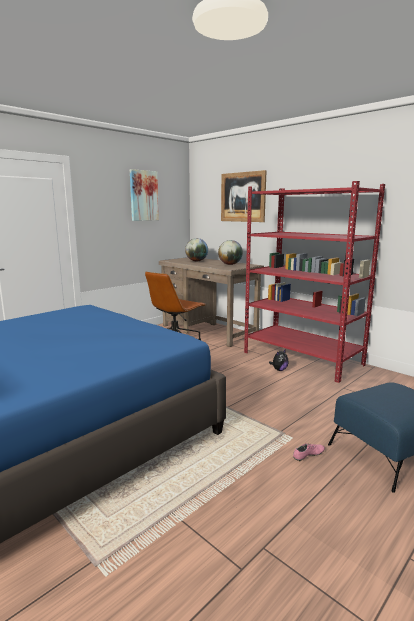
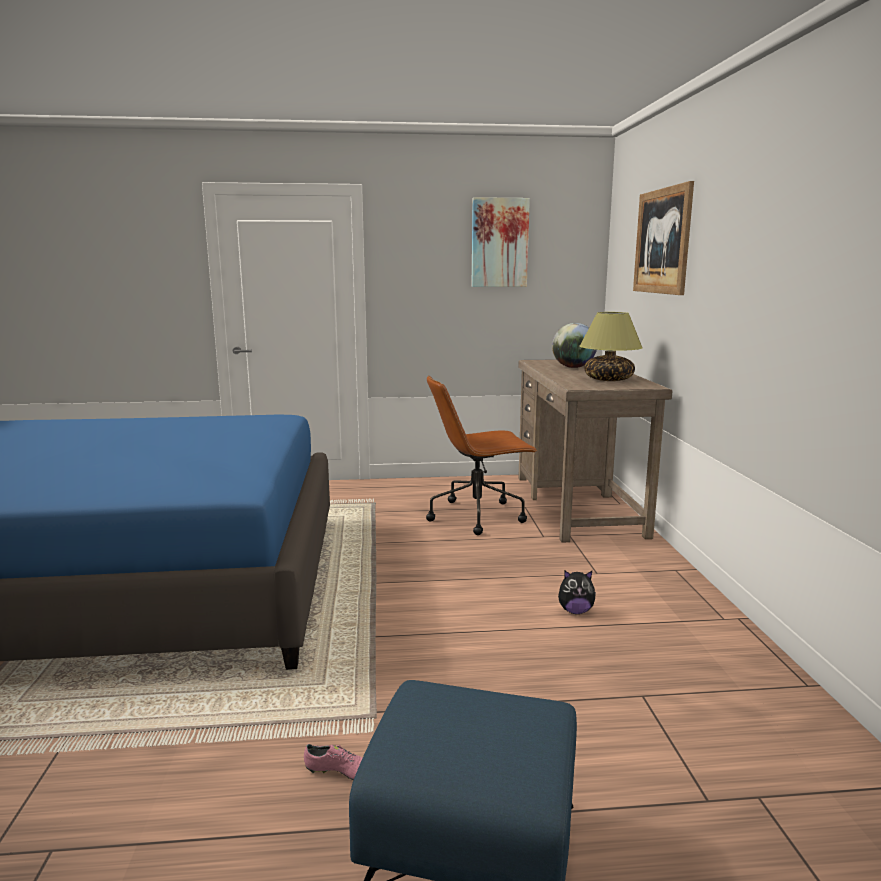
camera: 40 degrees right, 0 degrees up
(230, 264) = (609, 380): globe -> table lamp
(302, 358) = (664, 607): red bookcase -> none

